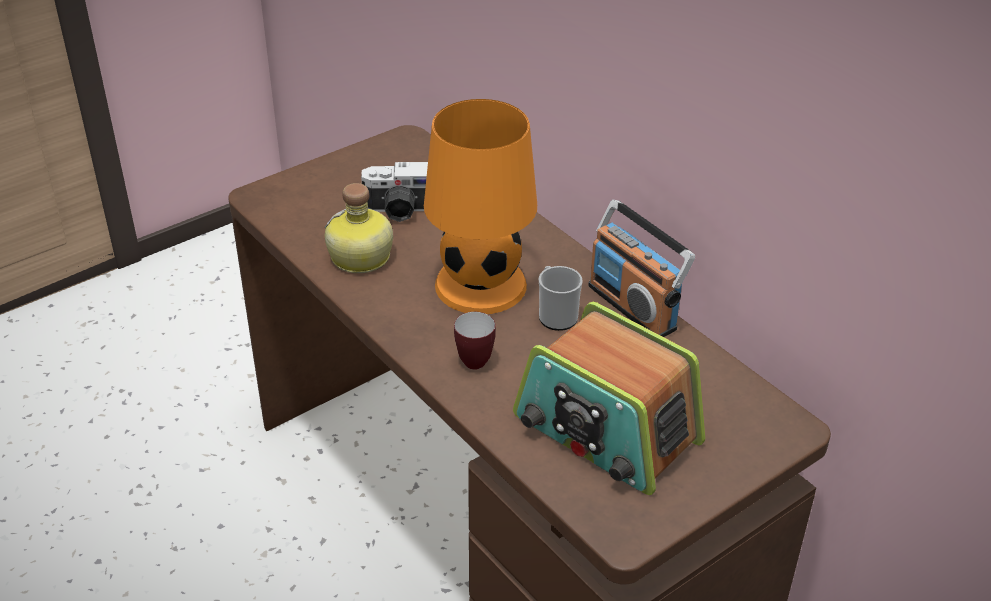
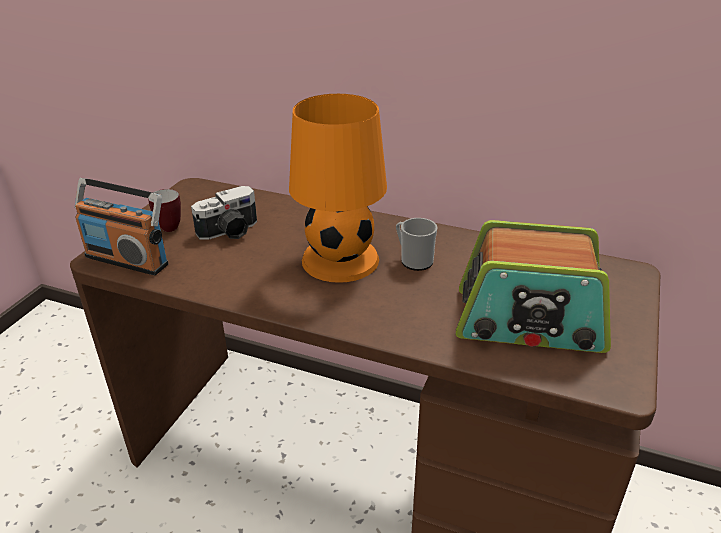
camera: 30 degrees left, 5 degrees down
(360, 258) = (229, 273): bottle -> none
(473, 358) = (386, 310): mug -> mug (167, 226)
(633, 307) = (458, 237): radio -> radio (127, 260)

